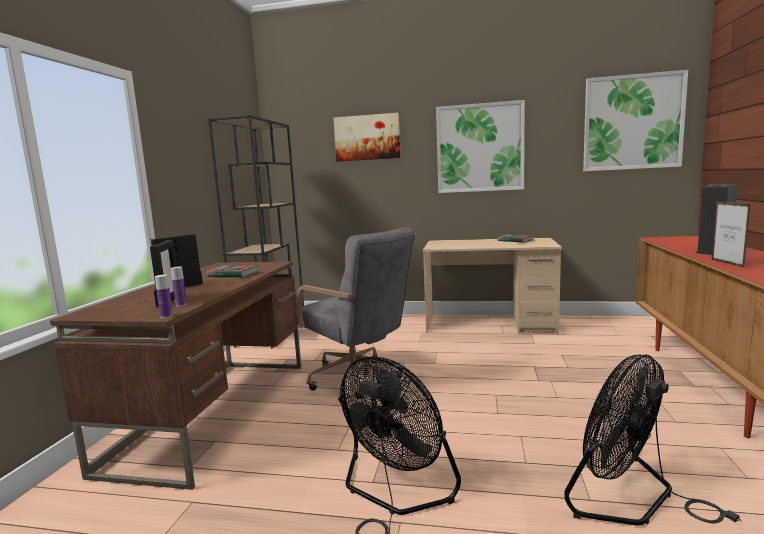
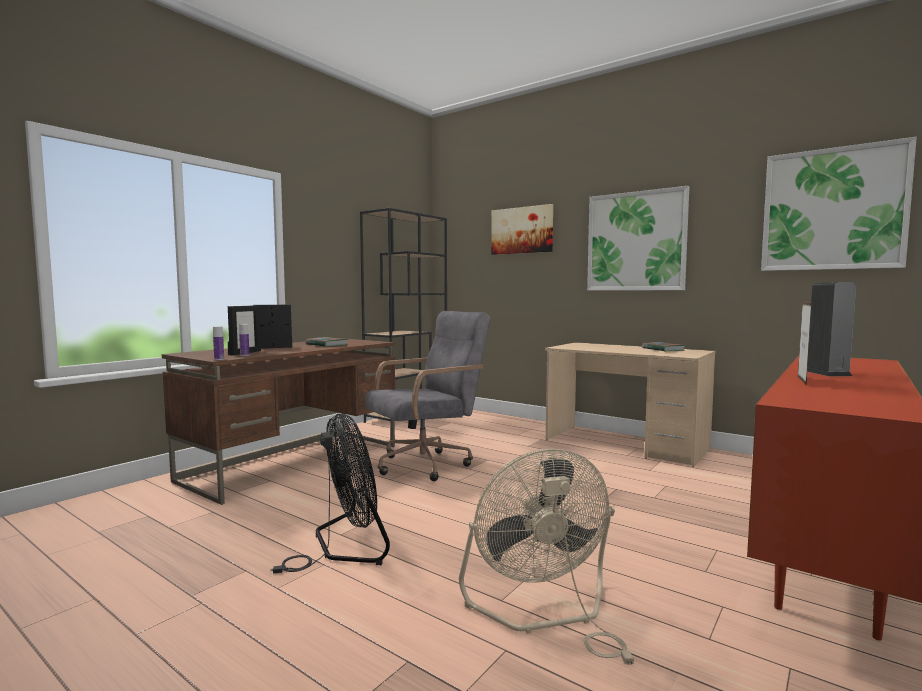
camera: 25 degrees right, 5 degrees down
(358, 380) = (427, 465): grey office chair -> grey office chair turned 105 degrees counterclockwise
(637, 496) = (553, 612): black fan -> beige fan

